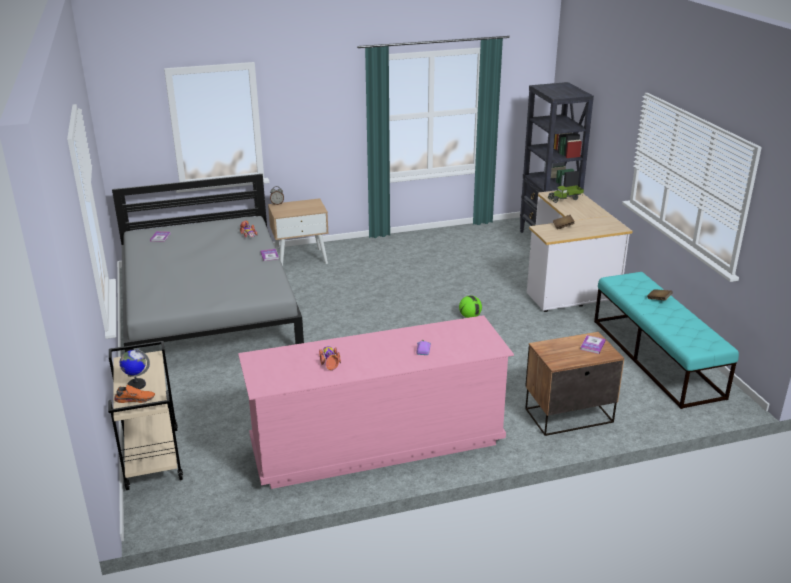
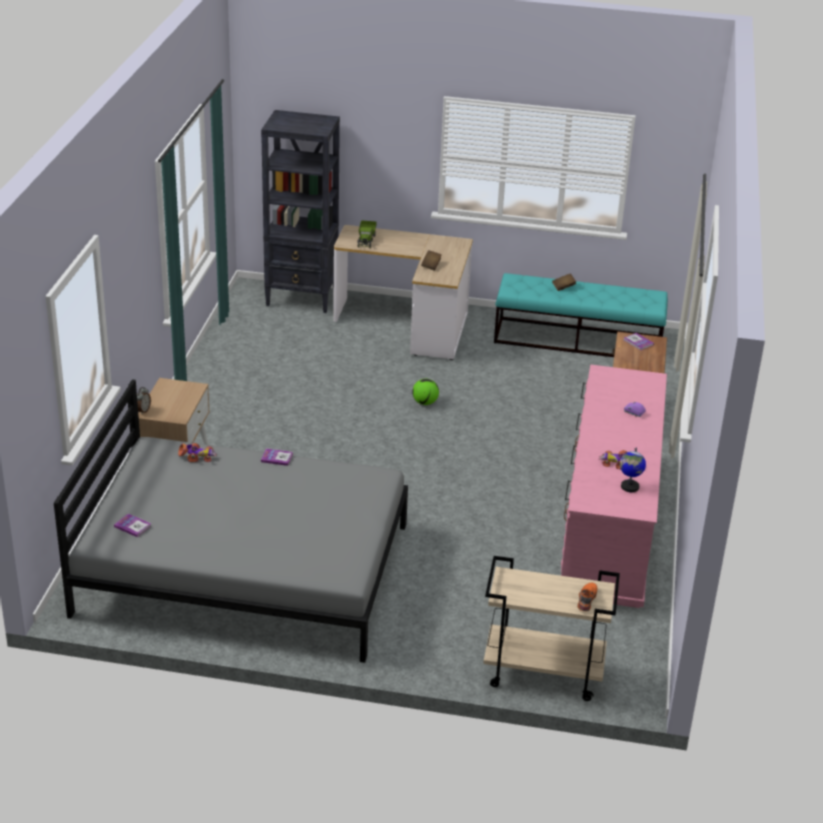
camera: 65 degrees left, 5 degrees up
(136, 385) = (559, 594): globe -> globe (629, 487)

